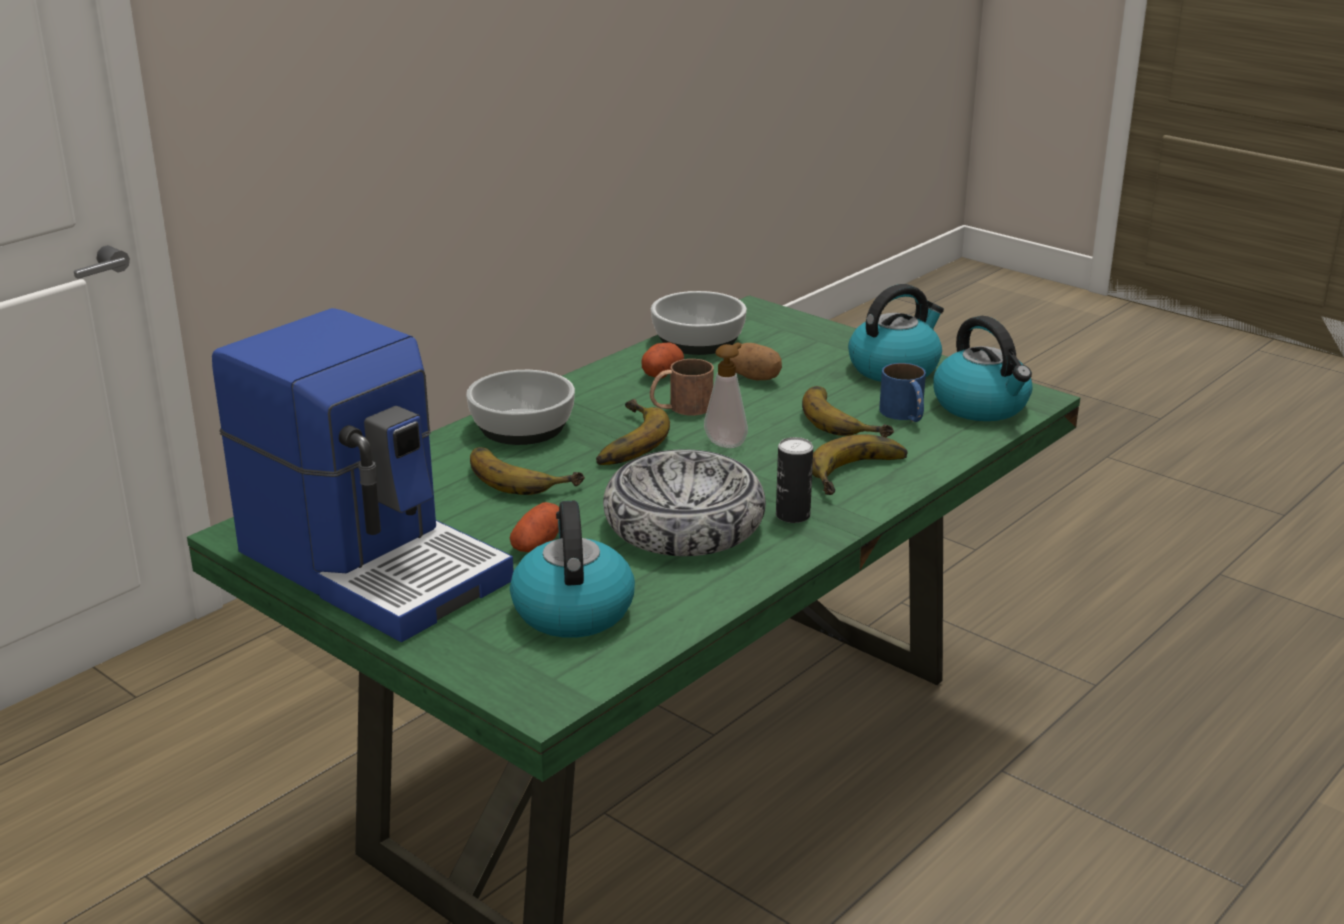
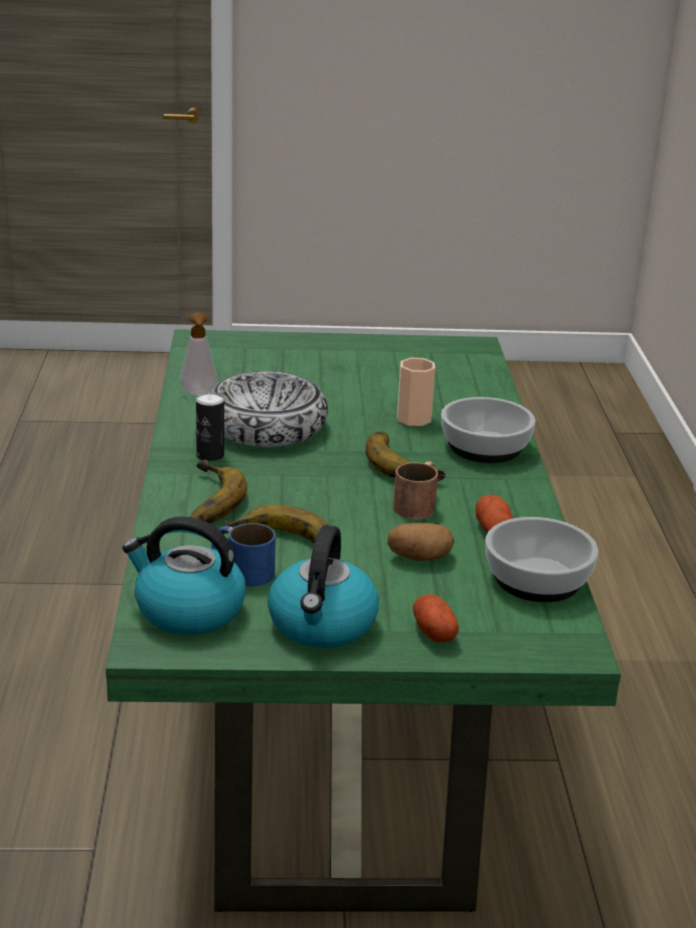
camera: 135 degrees right, 0 degrees up
(374, 564) = (384, 355): coffee machine -> none
(523, 475) = (414, 419): banana -> cup
(538, 544) = (326, 389): potato -> potato (433, 632)
(572, 609) = (249, 370): kettle -> none
(727, 442) = (335, 489): soap dispenser -> soap dispenser (199, 394)

